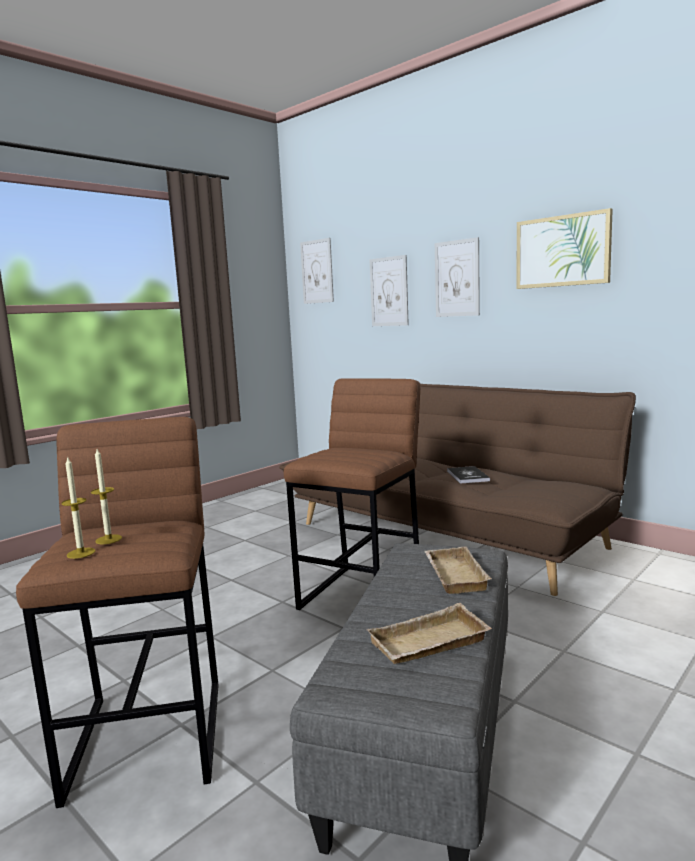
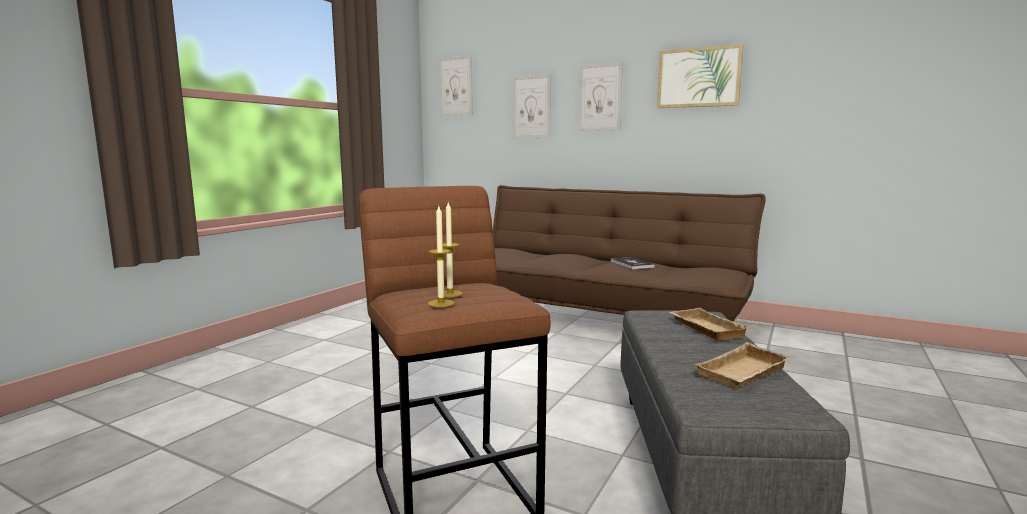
camera: 15 degrees left, 0 degrees up
(362, 593) = (562, 366): brown stool -> none

